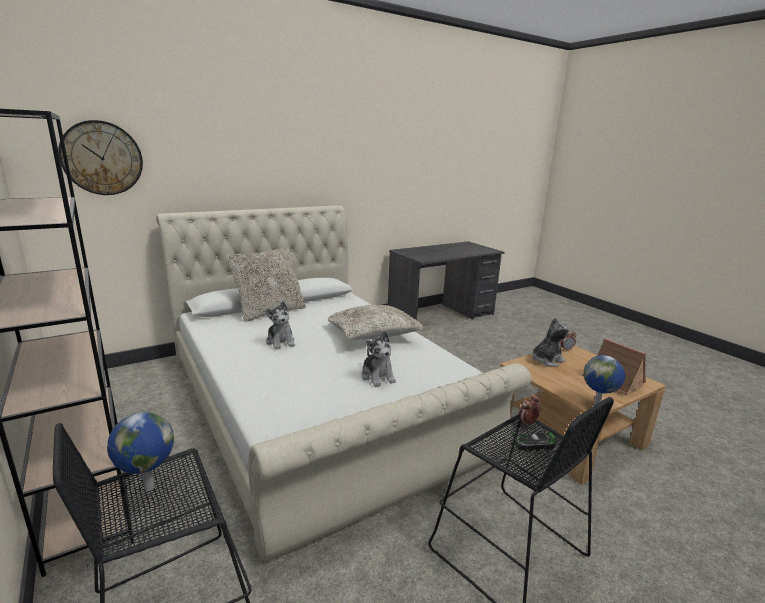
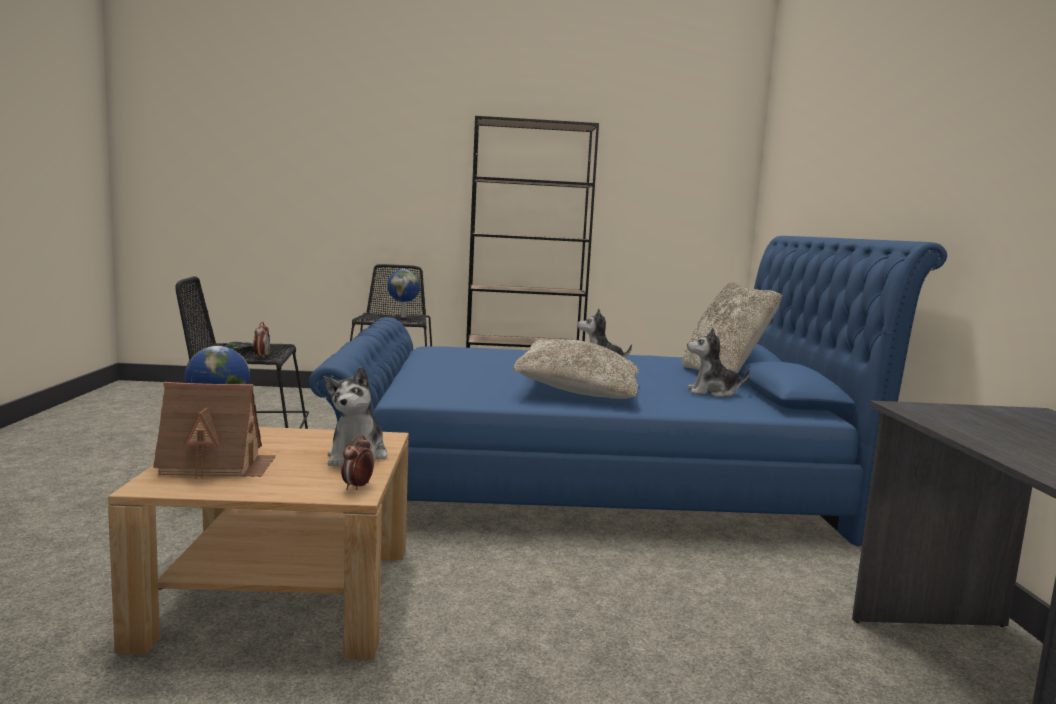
camera: 120 degrees right, 10 degrees down
(102, 158) = (789, 172): wall clock -> none
(317, 402) = (589, 473): beige bed -> blue bed
(378, 376) = (462, 373): plush toy -> plush toy (712, 392)

